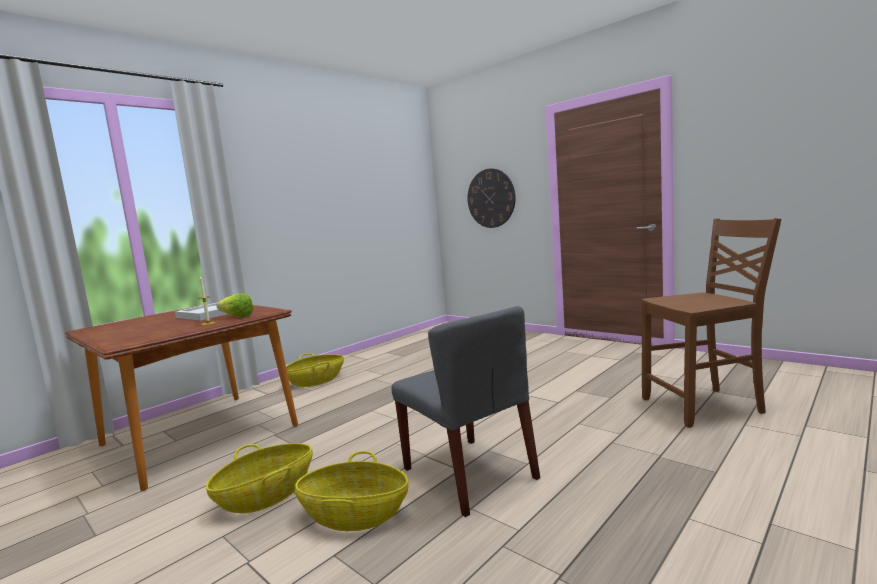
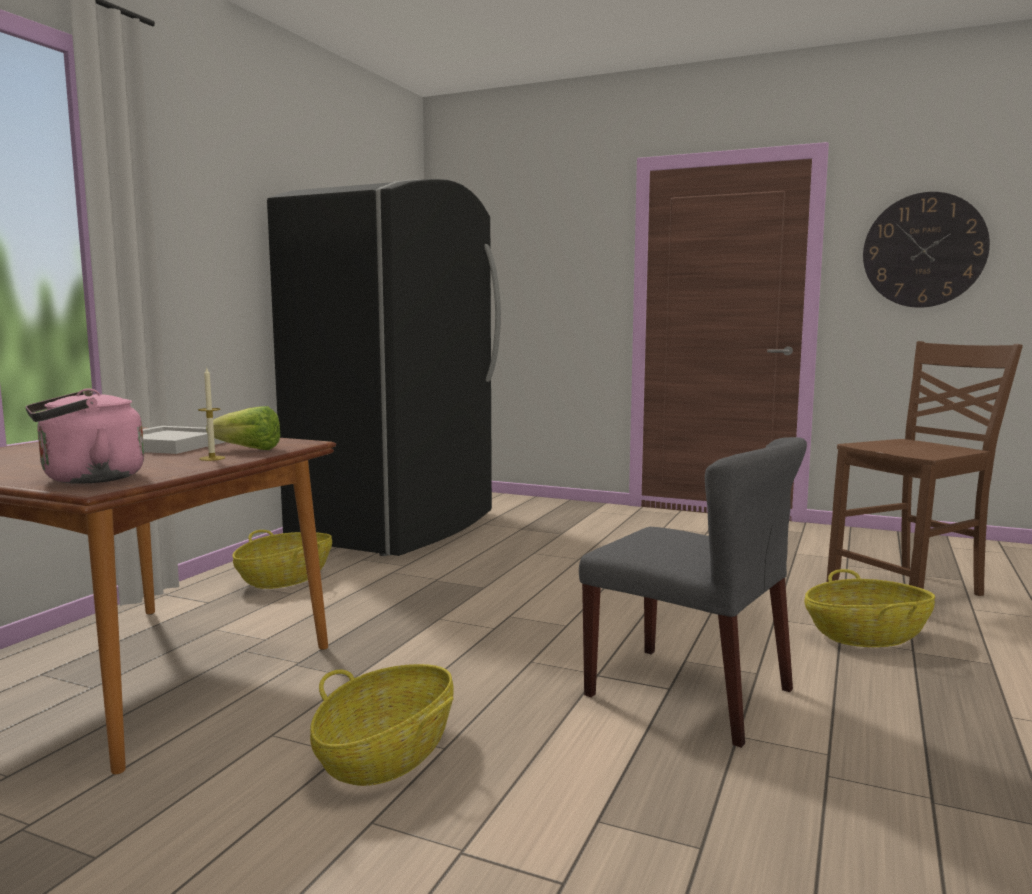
camera: 20 degrees left, 0 degrees up
(129, 338) = (87, 479): none -> pink kettle
(355, 515) = (573, 764): basket -> basket (867, 635)
(403, 349) = (398, 527): none -> black fridge
(491, 198) = (531, 289): wall clock -> wall clock (924, 250)

